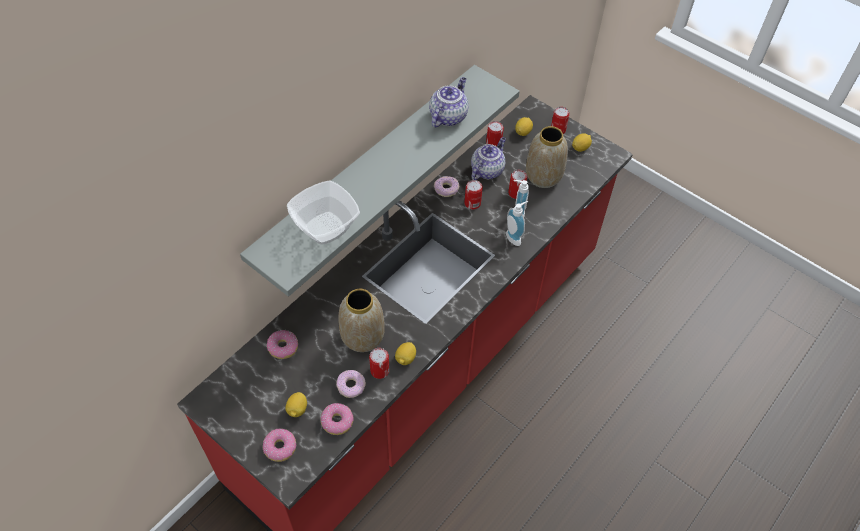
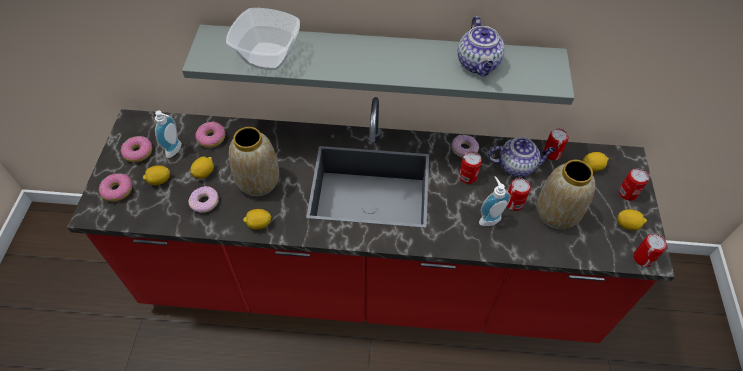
camera: 55 degrees right, 0 degrees up
(318, 371) = (204, 173): none -> lemon
(337, 421) = (164, 213): donut -> donut (138, 153)
(379, 370) = (233, 213): can -> can (643, 258)
(448, 116) = (478, 64): teapot -> teapot turned 90 degrees clockwise
(515, 237) = (461, 232): soap dispenser -> soap dispenser (176, 150)

